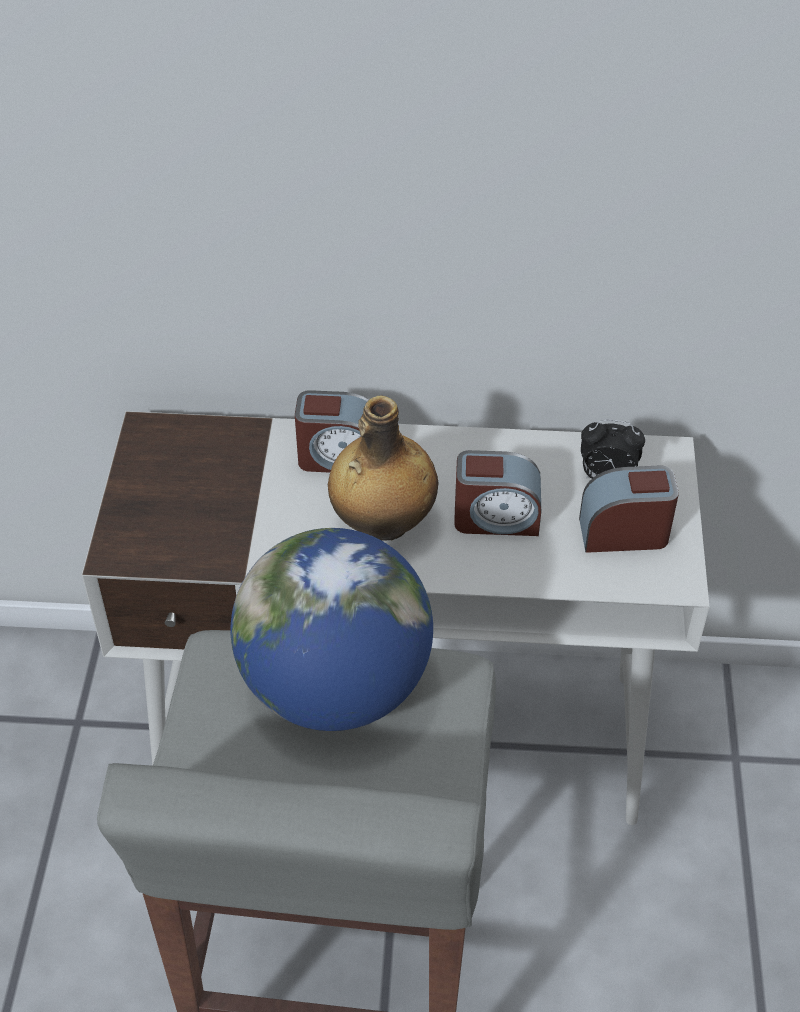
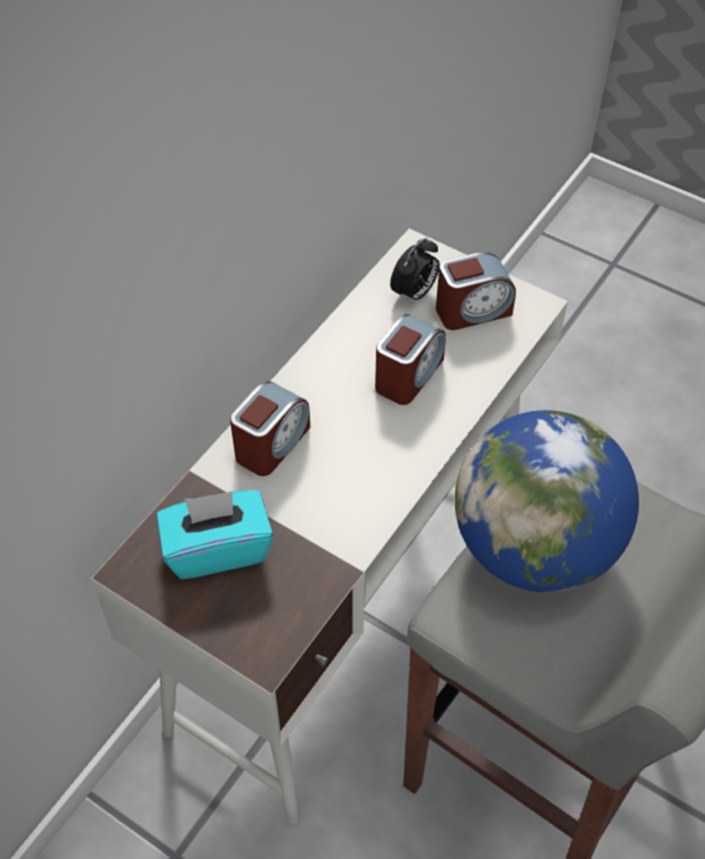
camera: 60 degrees left, 5 degrees up
(203, 473) = (218, 549): none -> turquoise tissue box
(382, 524) = (366, 449): bottle -> none
(624, 532) = (472, 310): alarm clock -> alarm clock turned 135 degrees counterclockwise

